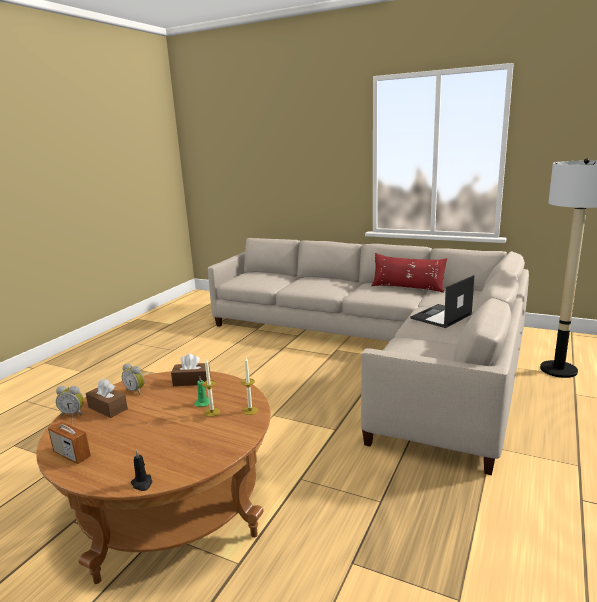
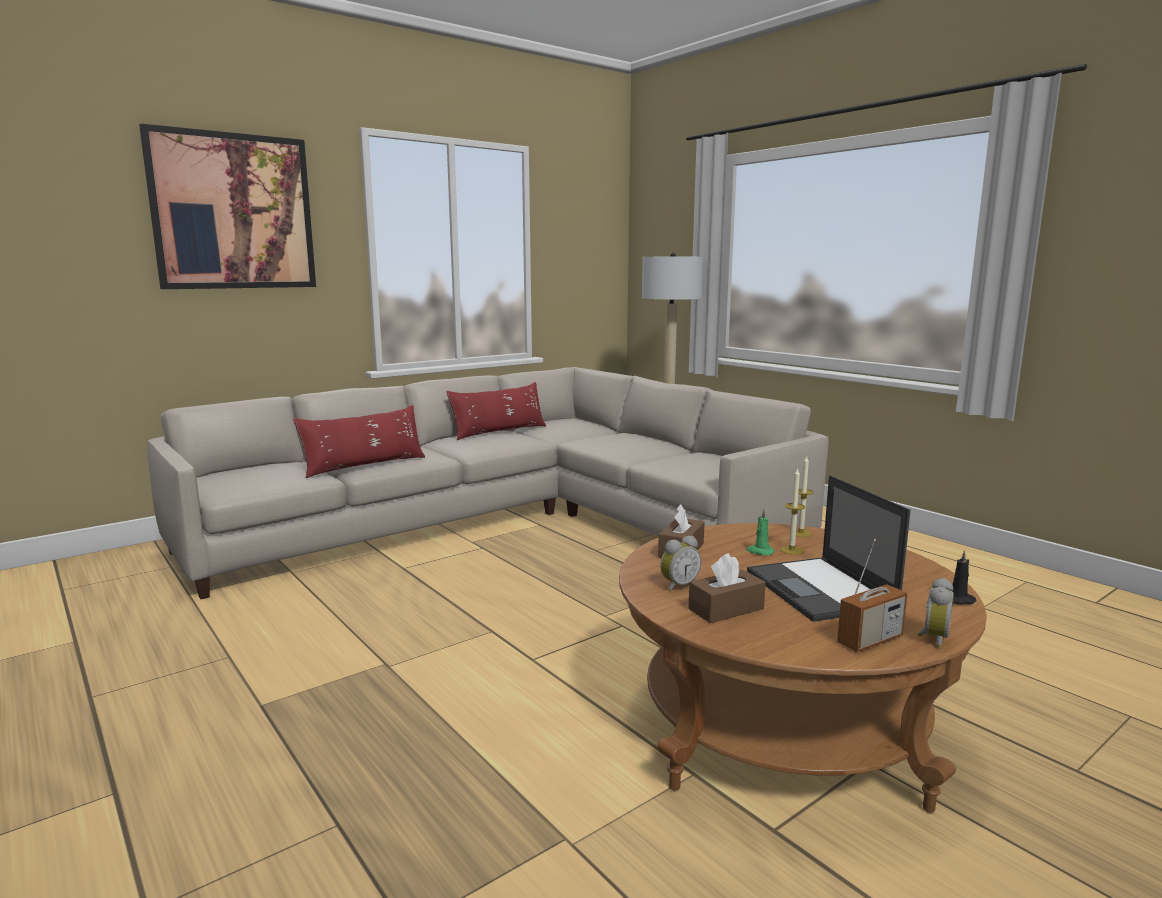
camera: 65 degrees left, 5 degrees down
(73, 413) = (724, 636): alarm clock -> alarm clock (932, 638)
(295, 286) = (364, 466): none -> red pillow
(301, 137) = (233, 212): none -> picture
(441, 316) = (616, 439): laptop -> laptop (821, 590)

